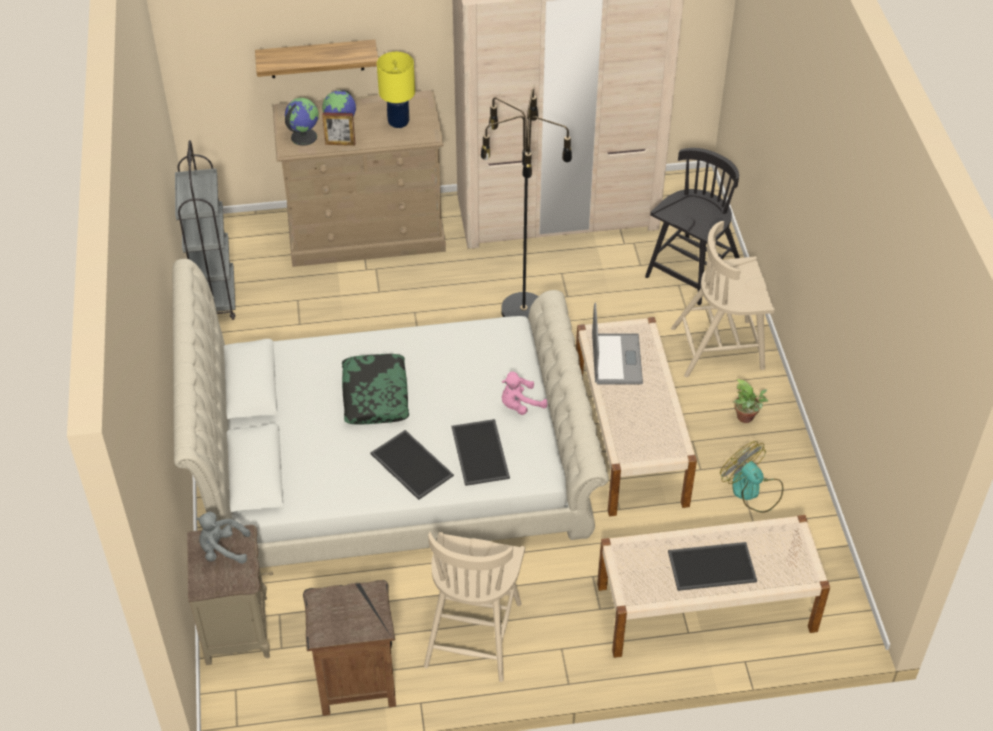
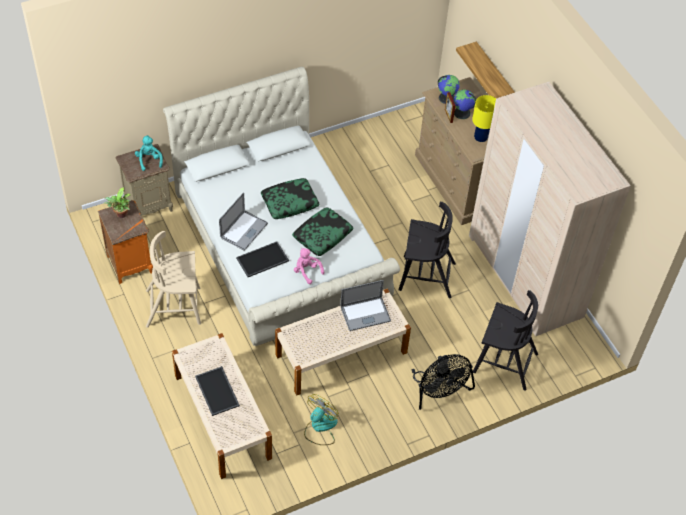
camera: 70 degrees right, 5 degrees up
(216, 299) = (374, 128): grey cart -> none
(222, 549) = (149, 160): grey plush toy -> turquoise plush toy
(356, 681) = (130, 263): black nightstand -> orange nightstand
(410, 465) = (244, 230): tray -> laptop
(456, 371) = (322, 235): none -> pillow
(522, 311) = (425, 276): floor lamp -> black chair
(719, 348) = (437, 390): beige chair -> black fan
(747, 418) = (380, 416): potted plant -> potted plant (121, 215)

